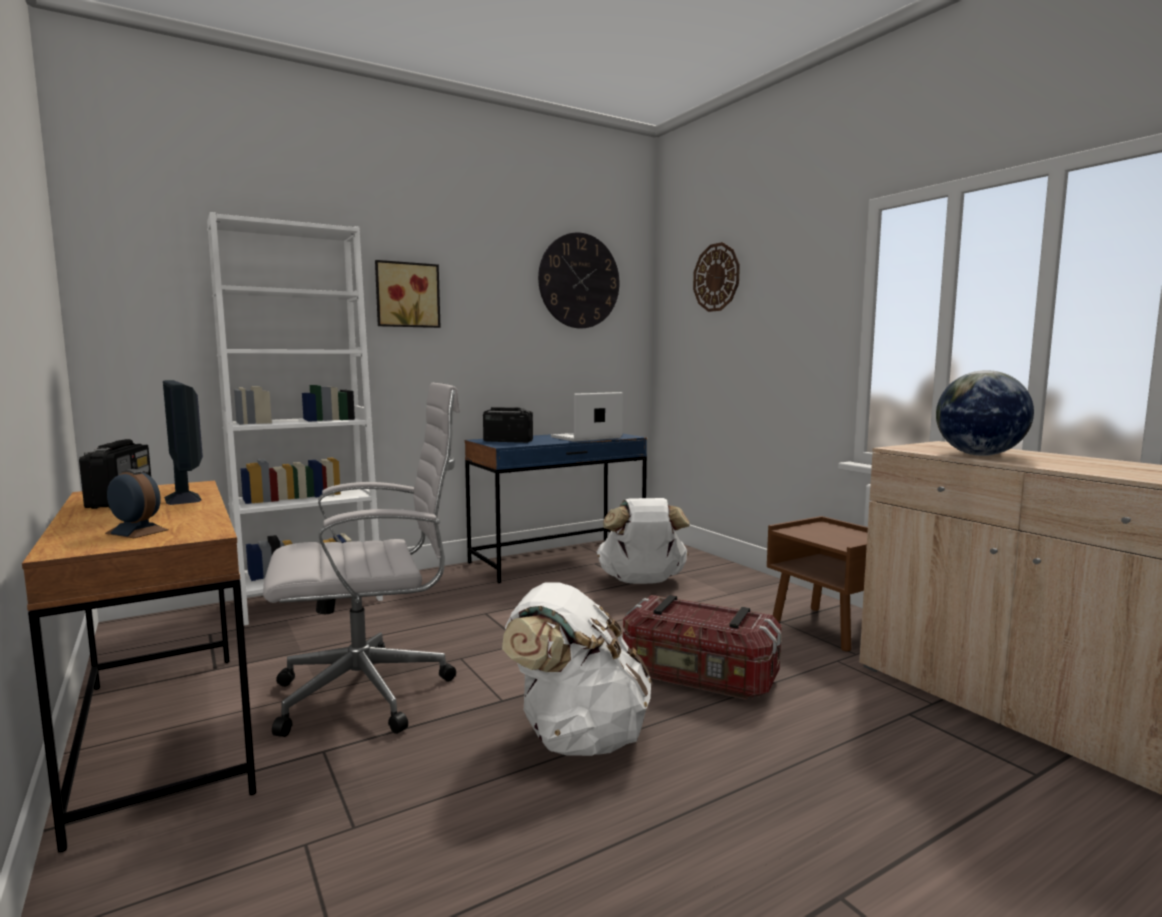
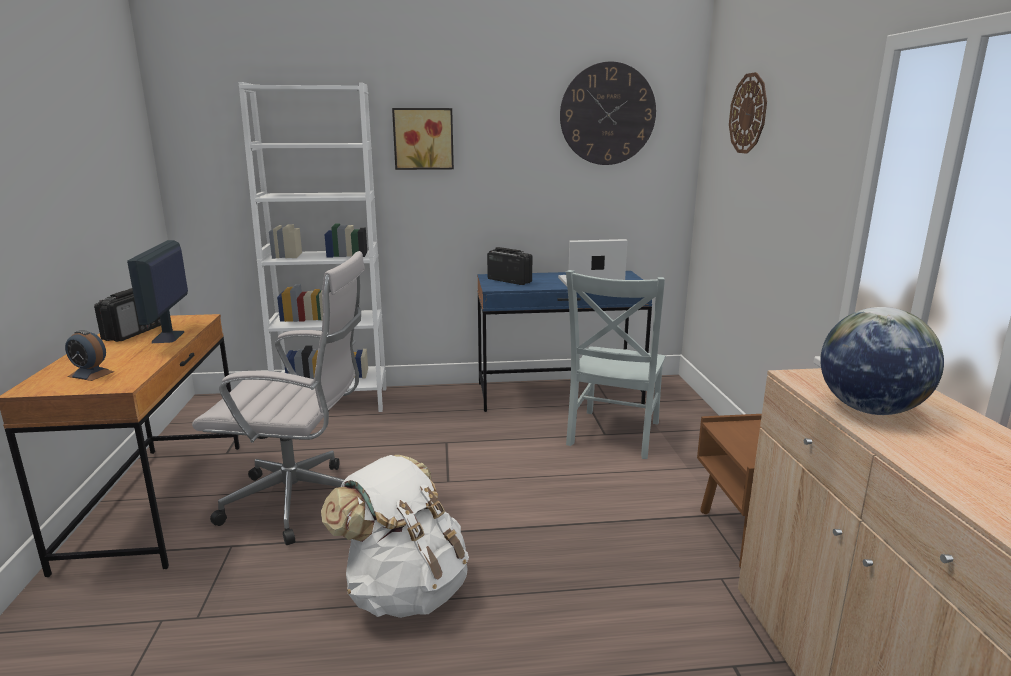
camera: 25 degrees right, 10 degrees up
(137, 531) = (91, 374): alarm clock -> alarm clock turned 150 degrees clockwise
(642, 582) = (612, 435): white backpack -> grey chair
(698, 677) = (562, 558): storage box -> none

